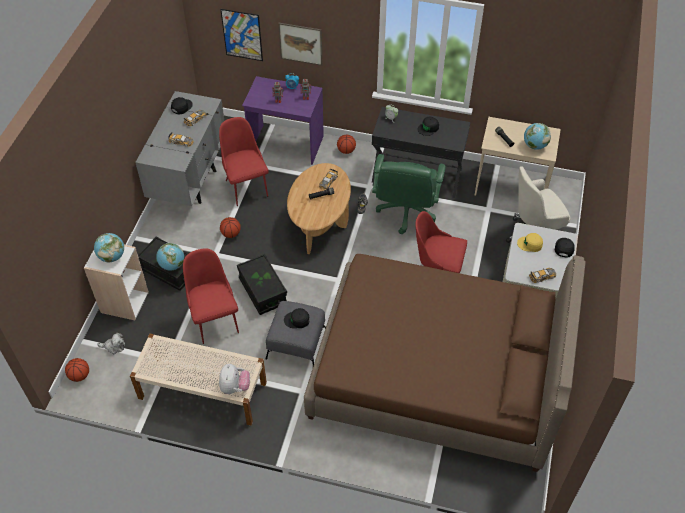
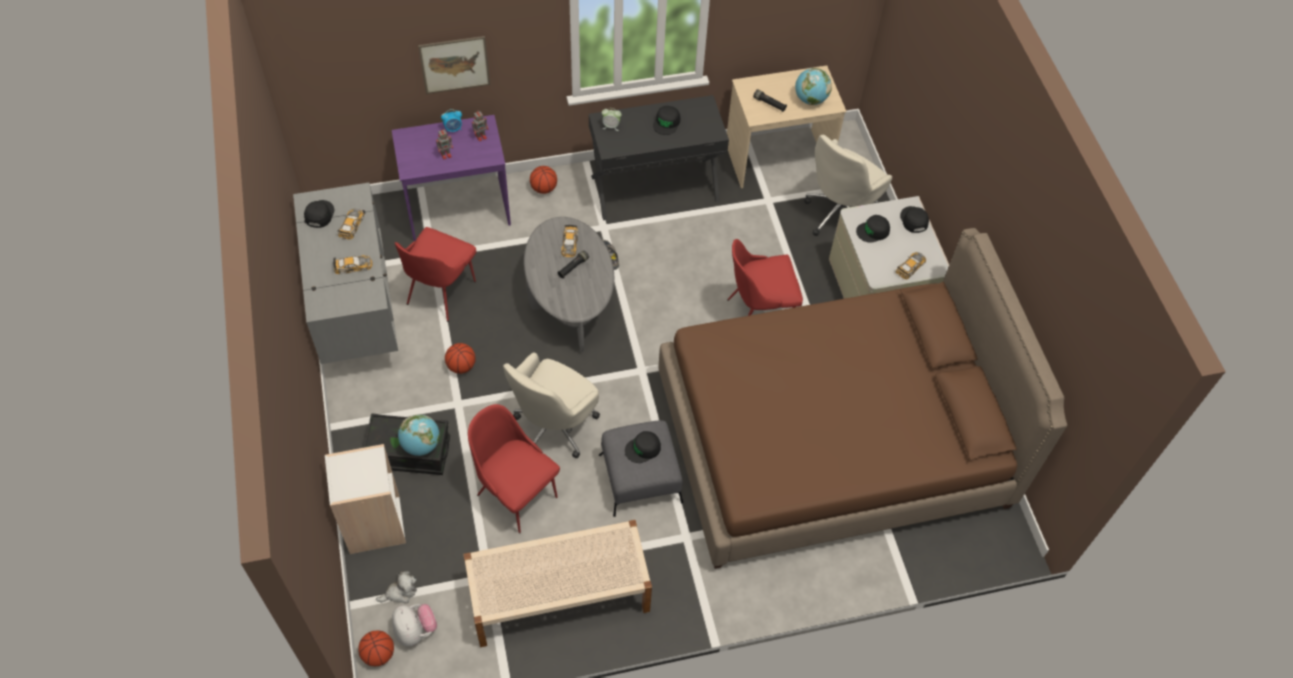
camera: 30 degrees left, 5 degrees up
(112, 256) = (360, 472): globe -> none
(235, 387) = (623, 573): plush toy -> plush toy (415, 631)
(242, 35) = (362, 79): picture -> none
(246, 188) = (441, 293): red chair -> red chair turned 105 degrees counterclockwise
(263, 291) = (554, 427): black storage box -> beige office chair
(320, 222) = (570, 302): brown coffee table -> grey coffee table
(405, 214) = (671, 247): green office chair -> none
(530, 244) = (873, 231): yellow cap -> black cap

